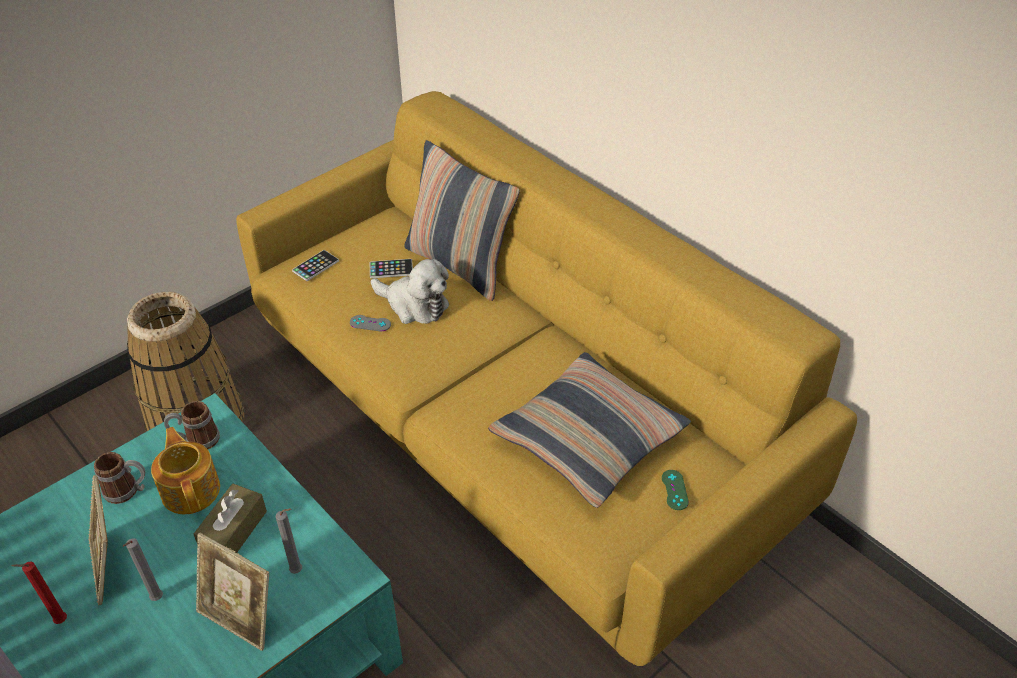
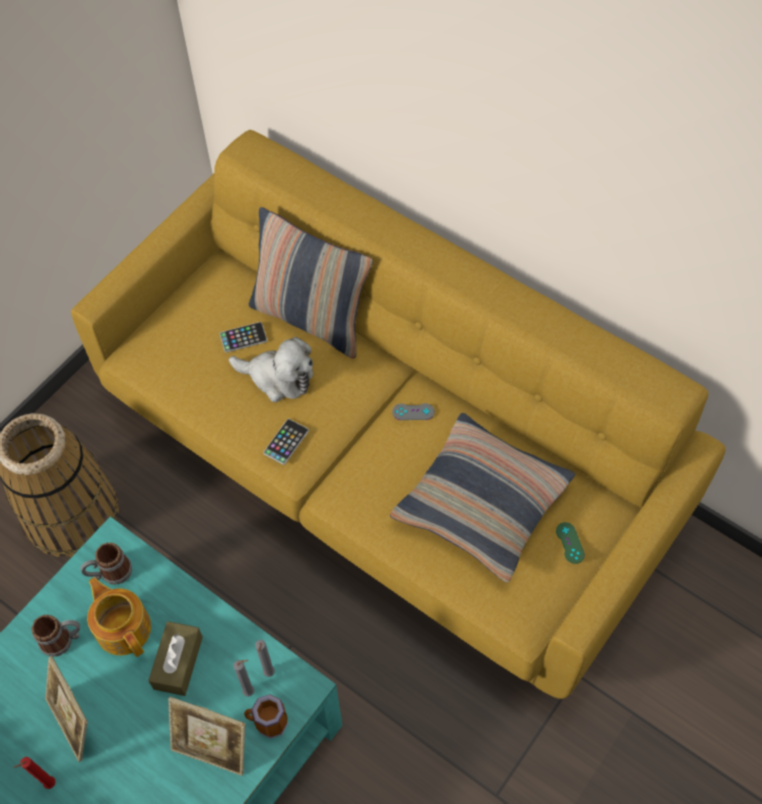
camera: 10 degrees left, 15 degrees up
(156, 600) = (130, 746): grey candle -> grey candle (269, 674)
(307, 606) = (268, 724): none -> mug
(315, 266) = (164, 345): phone -> phone (286, 442)
(370, 323) = (240, 407): grey game controller -> grey game controller (413, 412)

